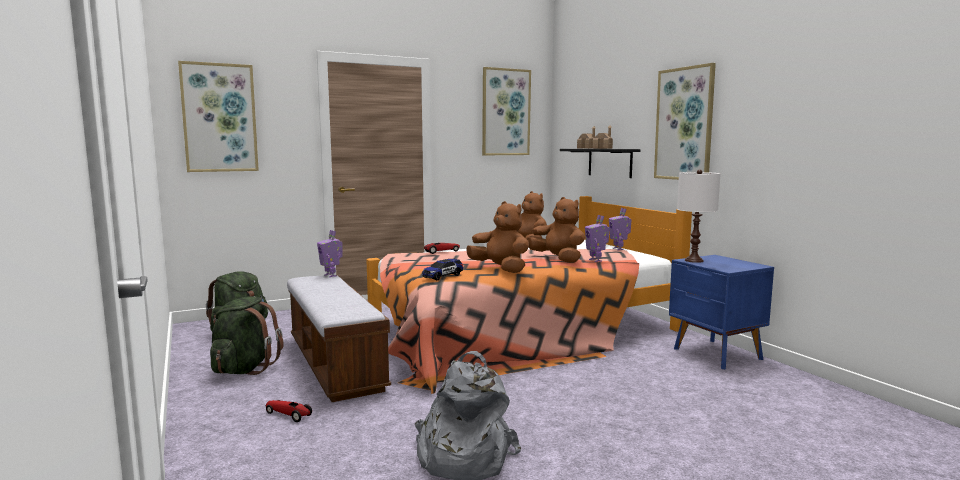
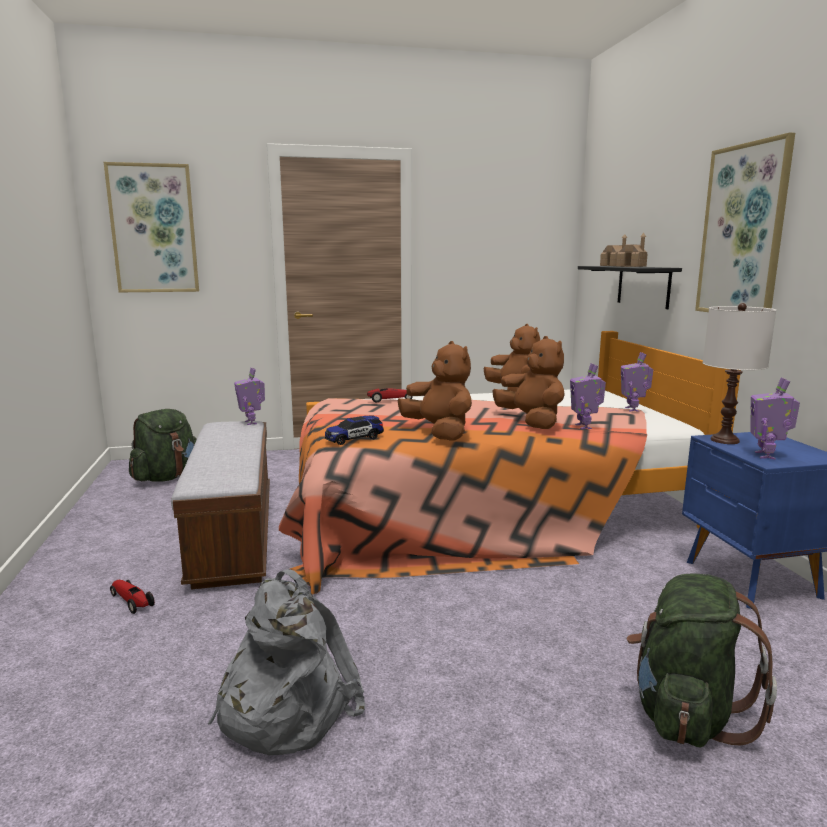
camera: 15 degrees right, 5 degrees up
(245, 369) = (135, 528): green backpack -> green backpack (685, 714)
(505, 112) = (515, 217): picture -> none
(724, 266) = (766, 455): none -> toy robot

